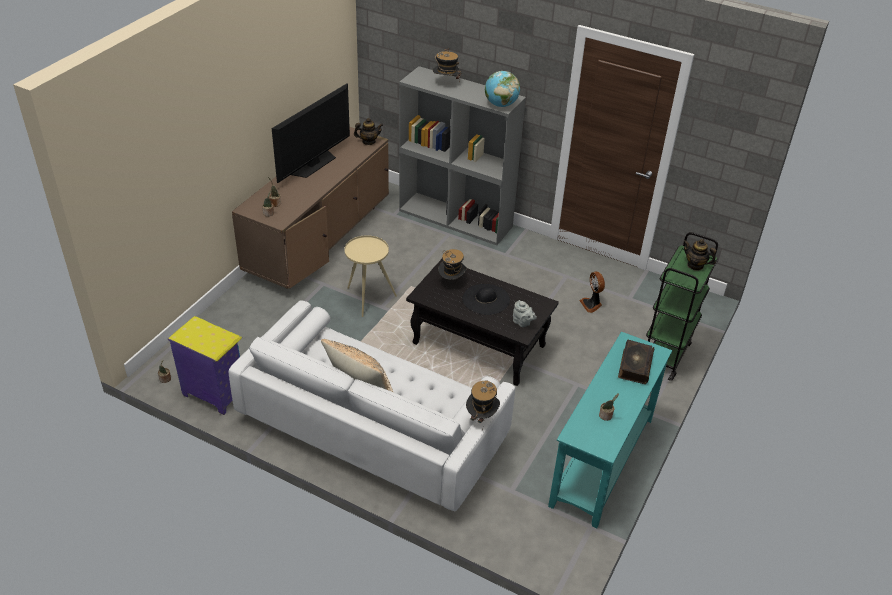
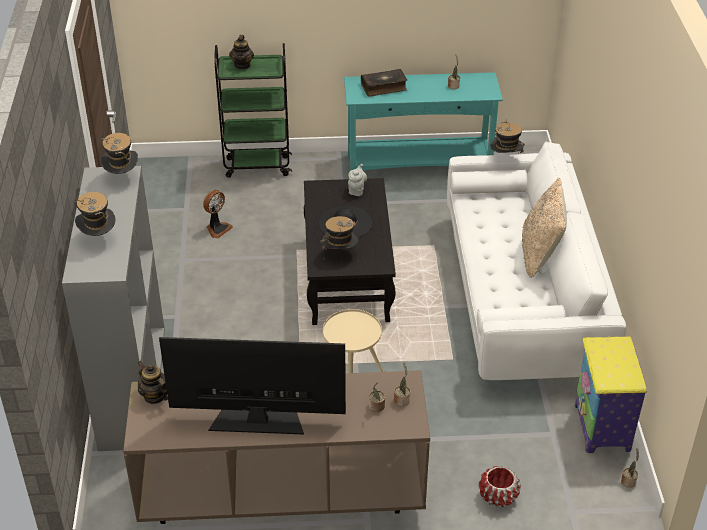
camera: 120 degrees left, 0 degrees up
(223, 317) = (498, 496): none -> red planter
(501, 105) = (122, 177): globe -> hat

